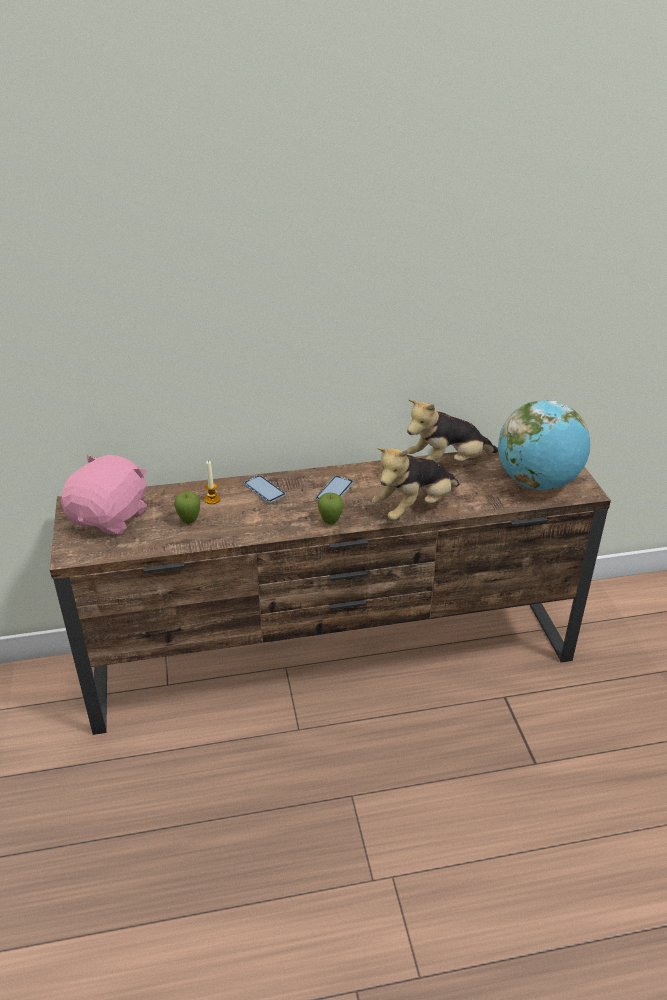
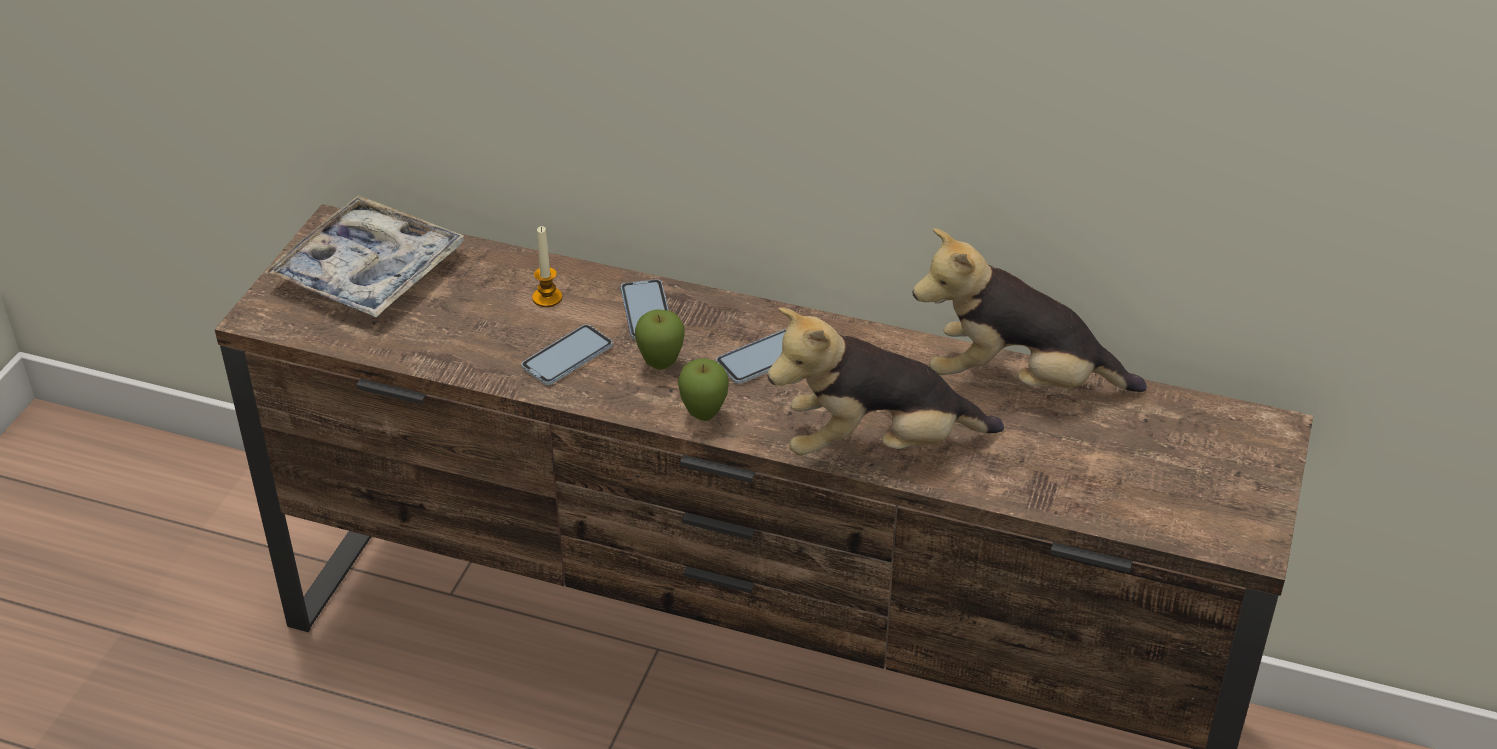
camera: 30 degrees right, 5 degrees up
(111, 517) = (369, 272): pink plush toy -> tray
(189, 521) = (479, 325): apple -> apple (660, 365)
(245, 520) = (567, 357): none -> phone
(537, 483) = (1164, 486): globe -> none

